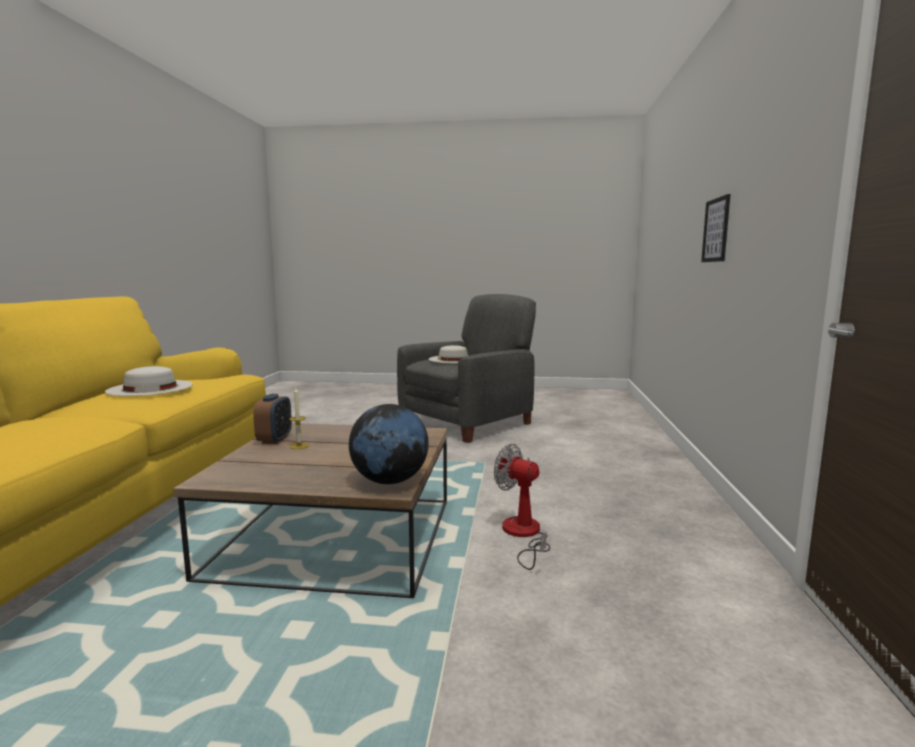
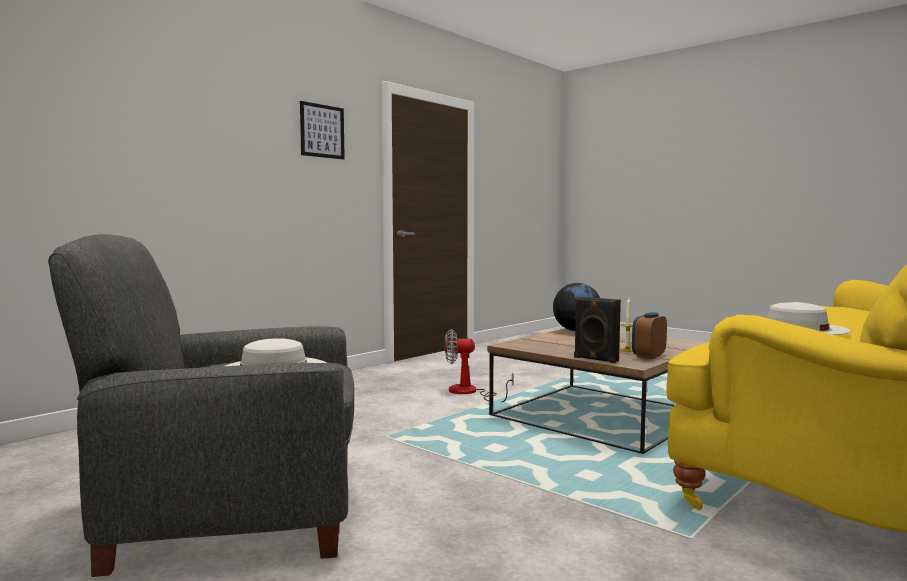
camera: 145 degrees left, 5 degrees down
(325, 426) = (595, 359): none -> black speaker
(523, 535) = (470, 392): fan -> fan turned 105 degrees clockwise
(716, 230) = (230, 164): picture -> picture (322, 131)

